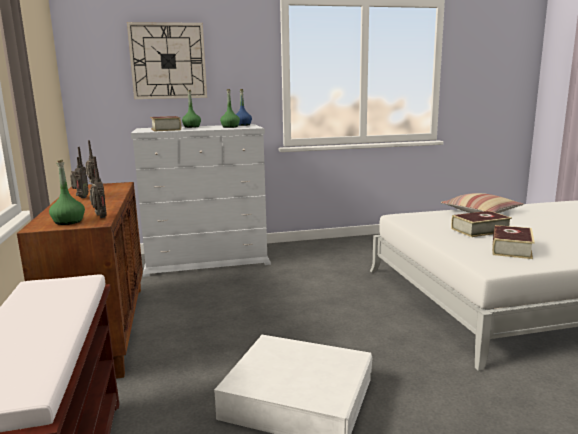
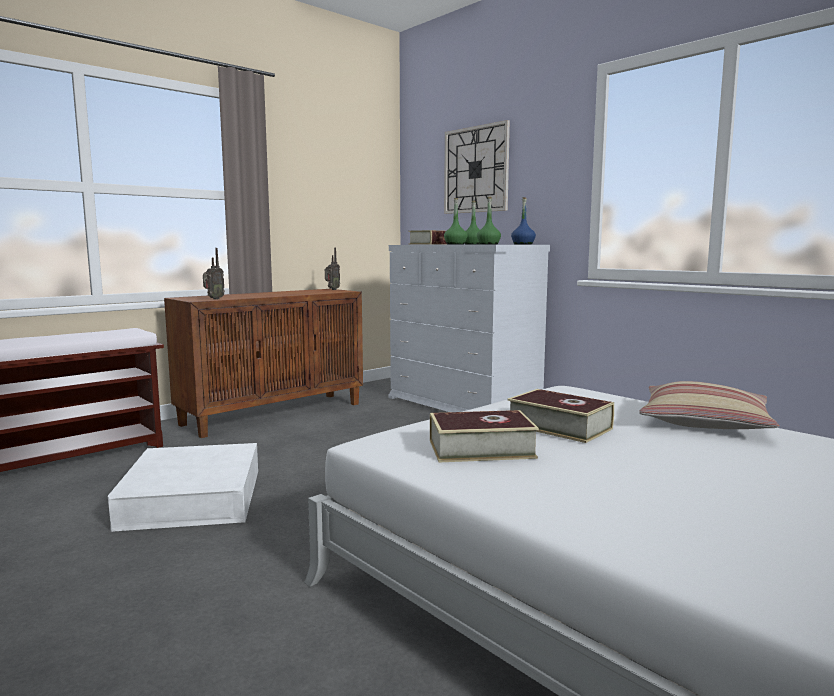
camera: 60 degrees right, 5 degrees down
(68, 222) = (198, 298): green bottle -> green bottle (455, 244)
(81, 198) = (279, 292): radio -> none

